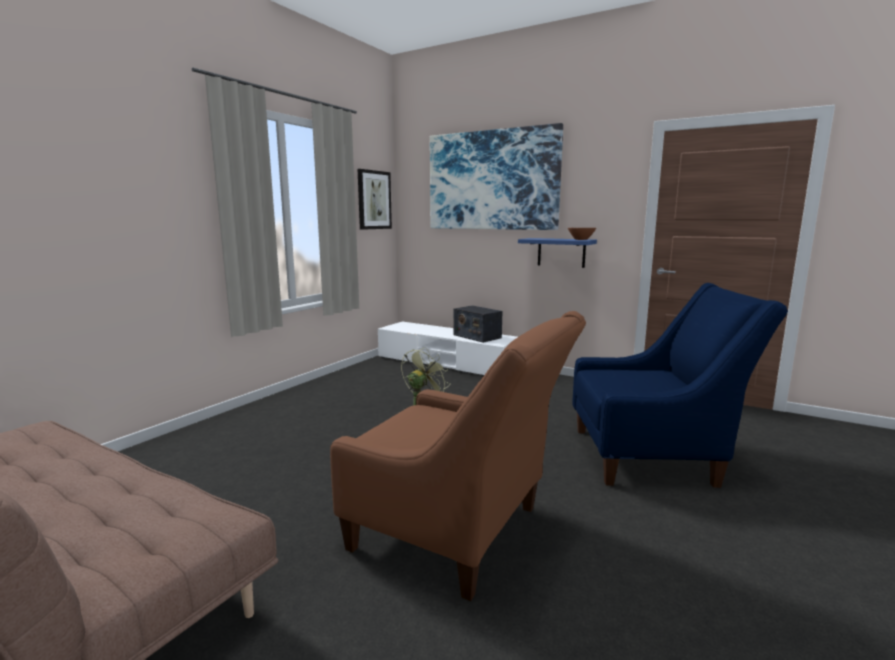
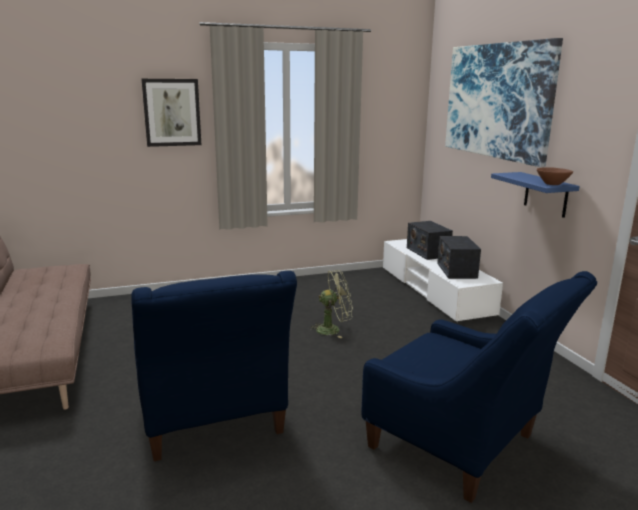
camera: 40 degrees right, 5 degrees up
(374, 200) = (395, 114): picture -> picture (172, 112)
(430, 329) = (427, 252): none -> radio
(459, 533) = (212, 423): brown armchair -> blue armchair

